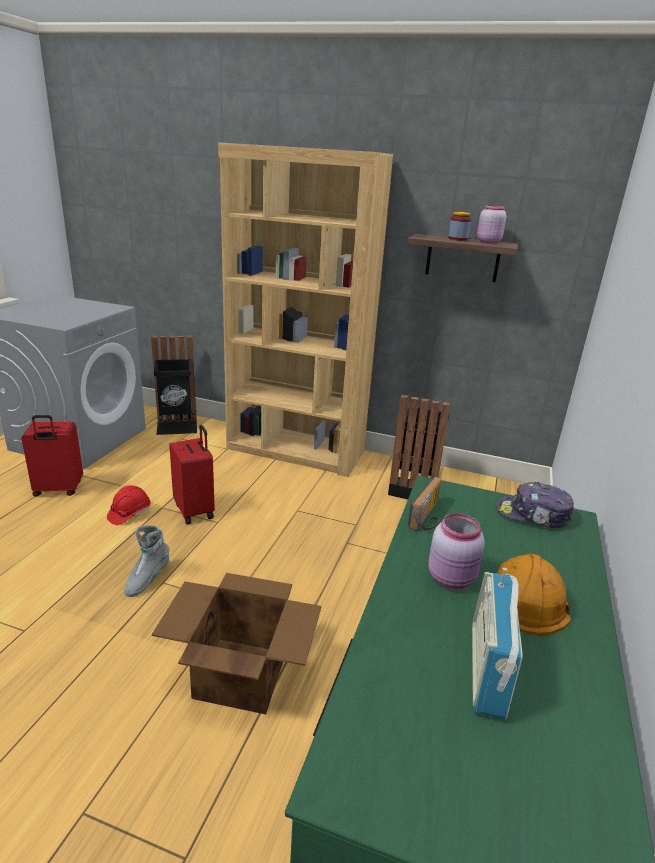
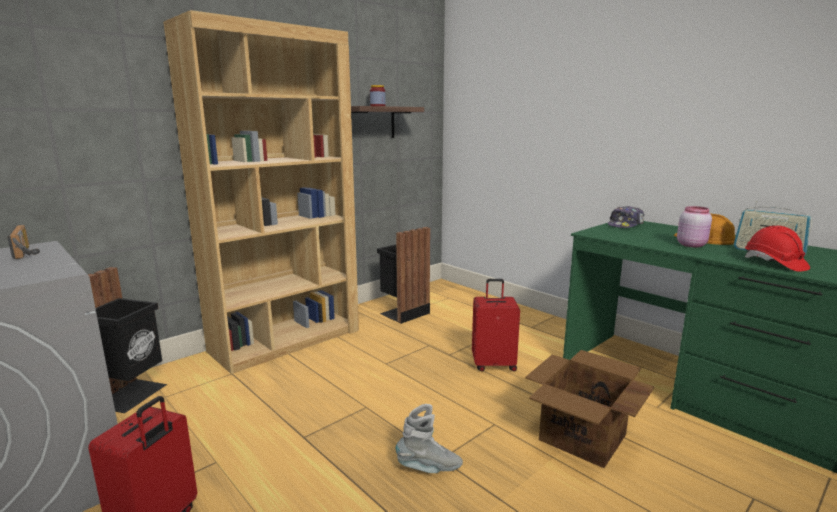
camera: 60 degrees left, 10 degrees down
(129, 513) = (292, 463): red hard hat -> red hard hat (774, 263)
(147, 579) = (429, 468): grey boot -> grey boot turned 60 degrees counterclockwise
(195, 511) = (333, 416): red suitcase -> red suitcase (493, 364)
(428, 517) = (626, 239): radio -> radio (28, 252)
(487, 242) = (395, 106): pink jar -> none

